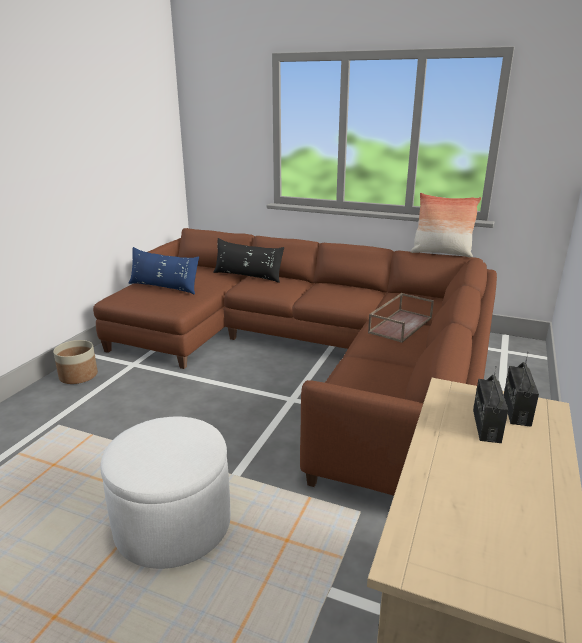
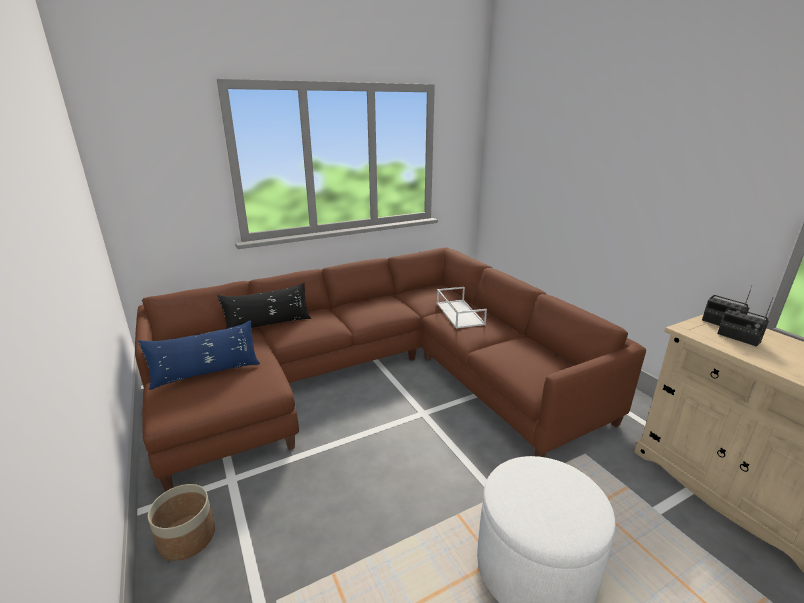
camera: 50 degrees left, 0 degrees up
(400, 325) = (459, 313): brown tray -> white tray
(441, 253) = (420, 250): pillow -> none

